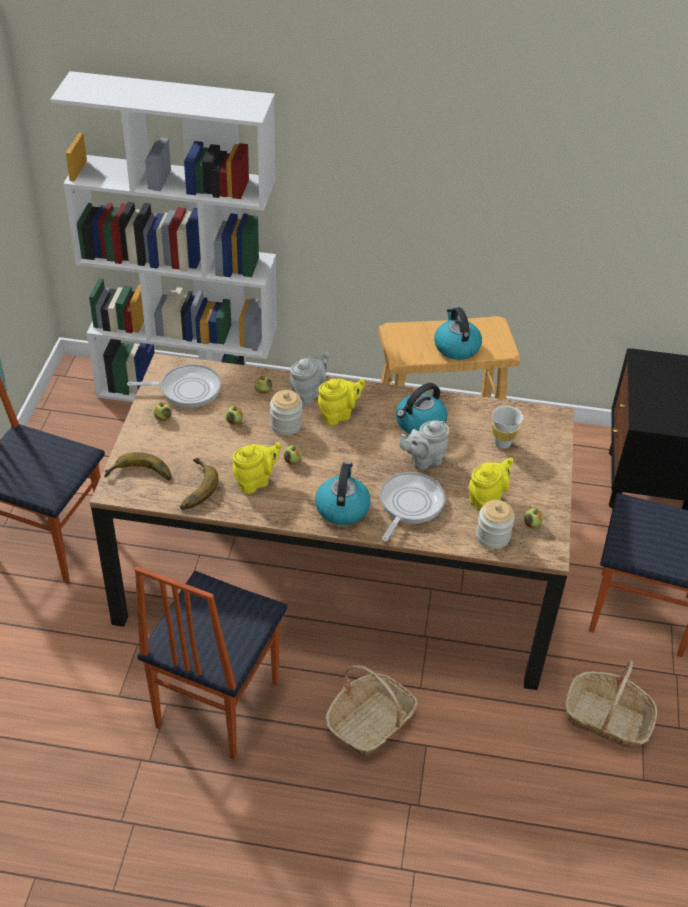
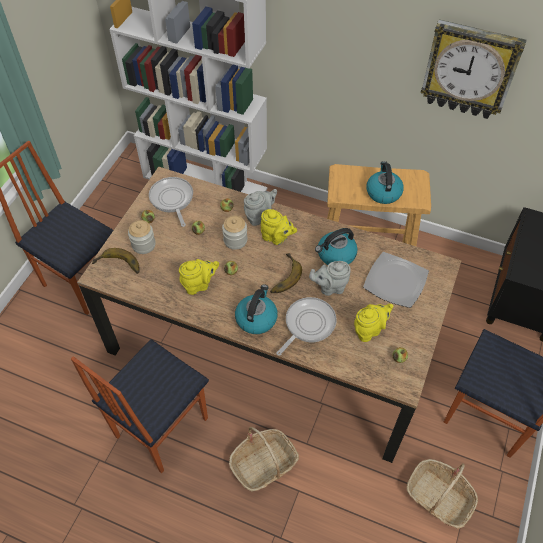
camera: 15 degrees right, 10 degrees up
(186, 389) = (172, 200): frying pan -> frying pan turned 120 degrees counterclockwise
(192, 488) = (152, 282): banana -> banana (282, 276)
(338, 415) = (276, 238): yellow teapot -> yellow teapot turned 45 degrees clockwise
(493, 536) = (365, 364): jar -> jar (143, 245)
(502, 443) = (395, 282): white cup -> plate
(538, 181) = (469, 70): none -> wall clock

